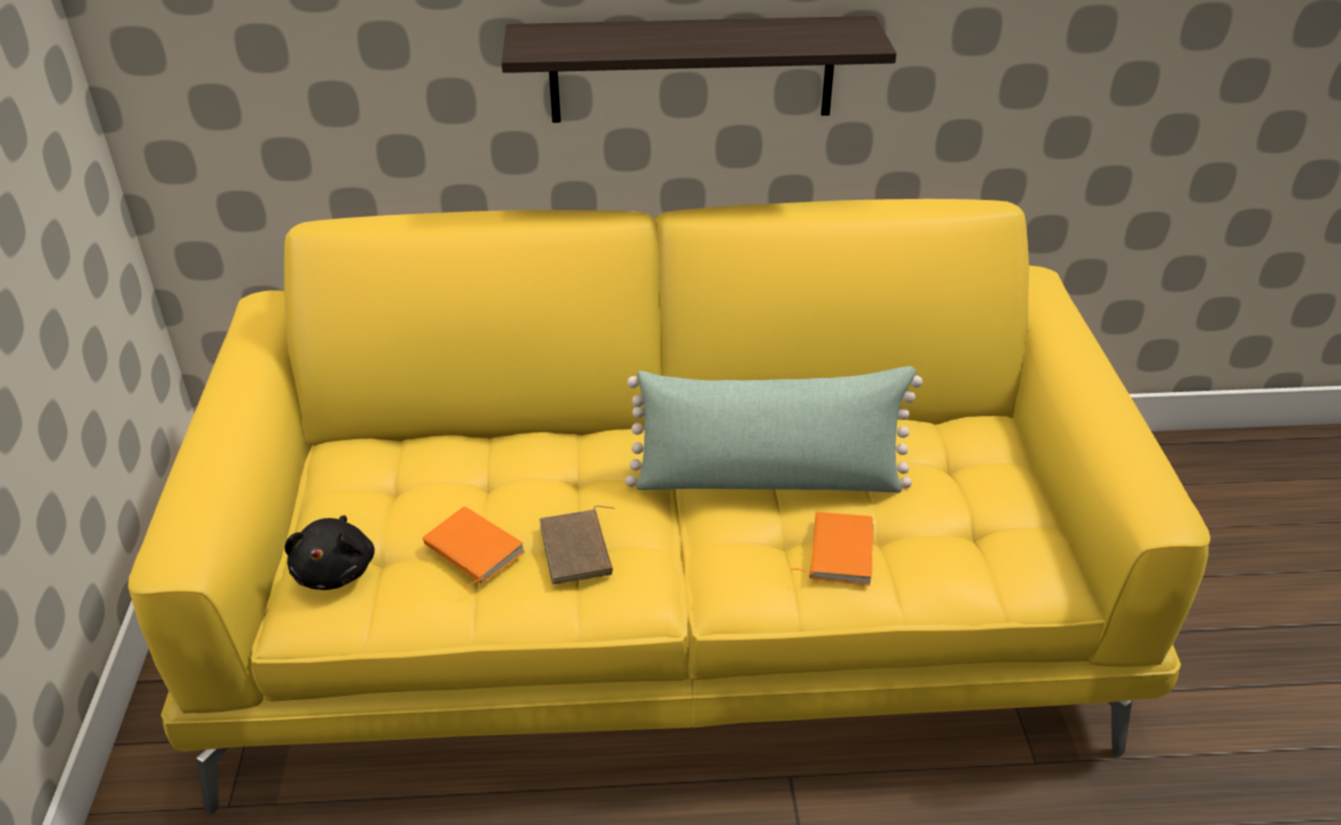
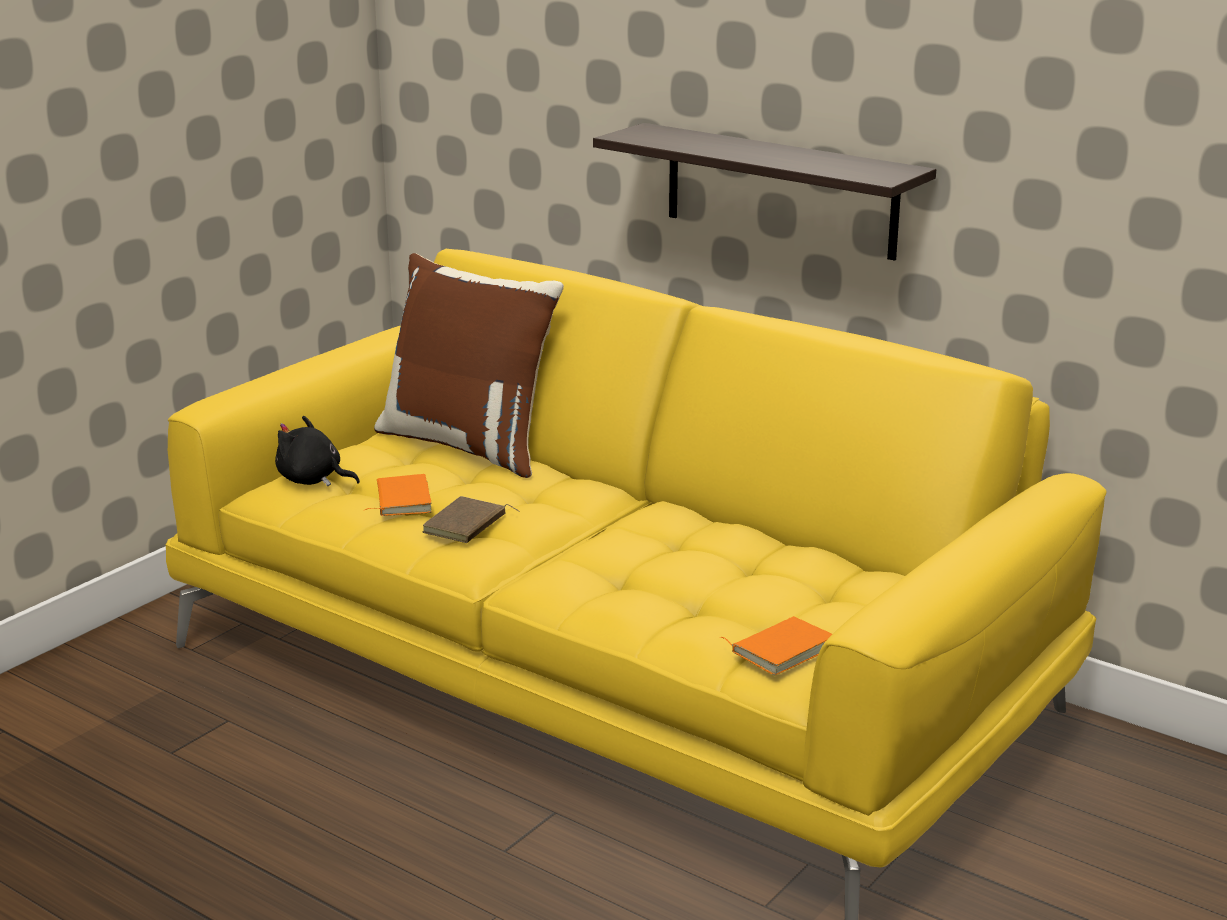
camera: 40 degrees right, 15 degrees down
(336, 570) = (313, 480): black plush toy -> black plush toy turned 75 degrees clockwise
(442, 440) = (470, 445): none -> brown pillow
(769, 480) = (662, 545): green pillow -> none
(838, 551) = (643, 595): orange book -> orange book (781, 649)

